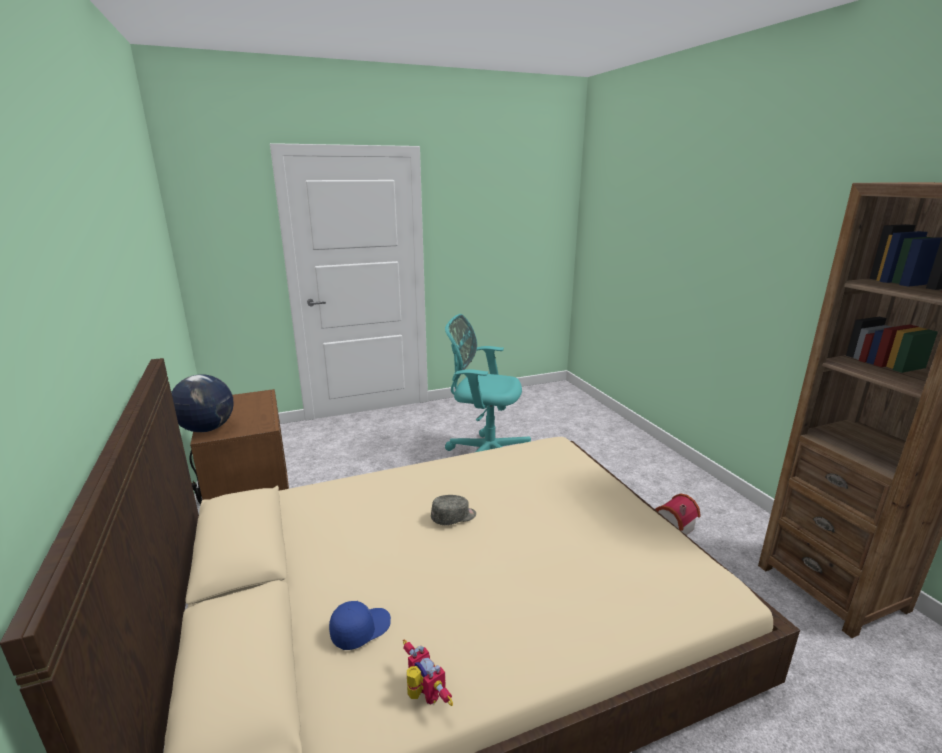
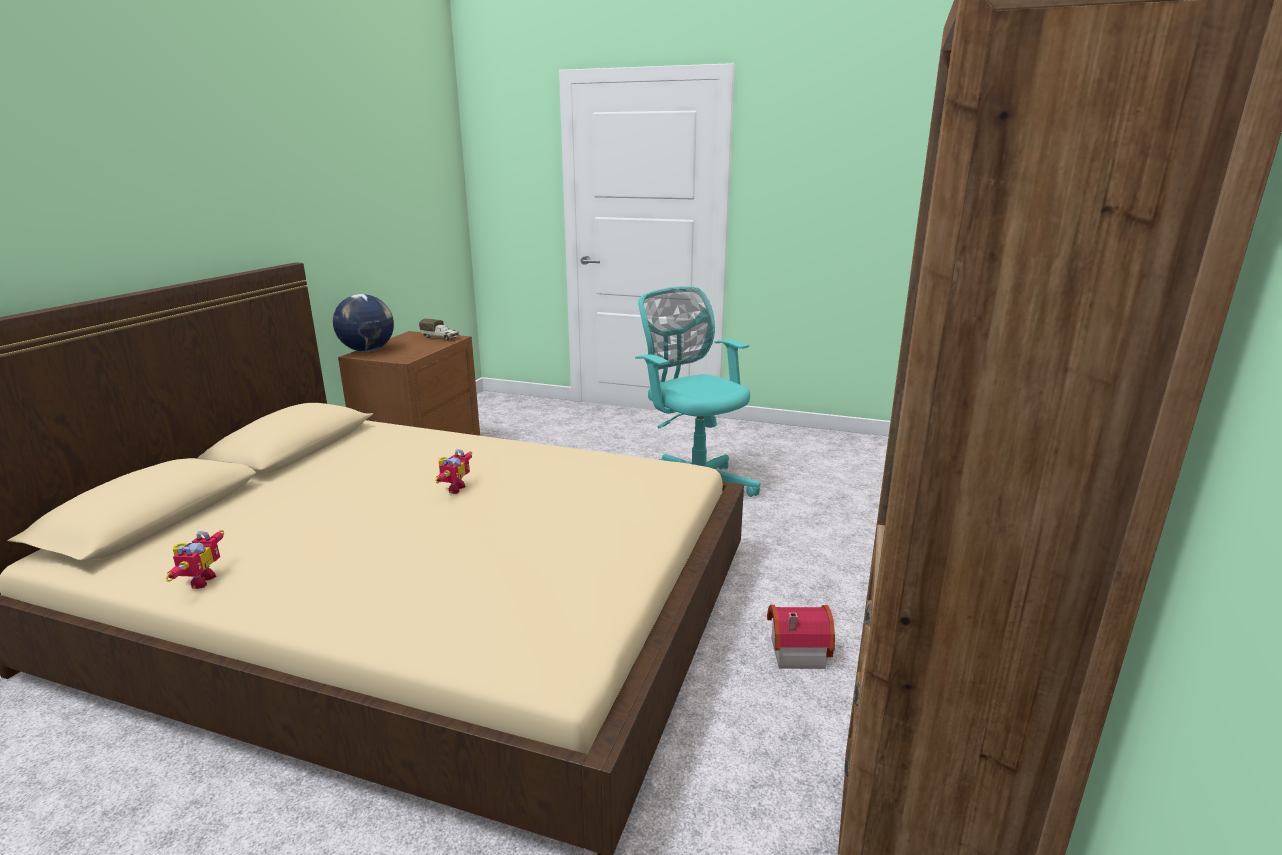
camera: 40 degrees right, 0 degrees up
(250, 397) = (440, 337): none -> toy truck
(360, 629) = (249, 525): blue cap -> none
(454, 517) = (453, 488): grey cap -> toy robot

